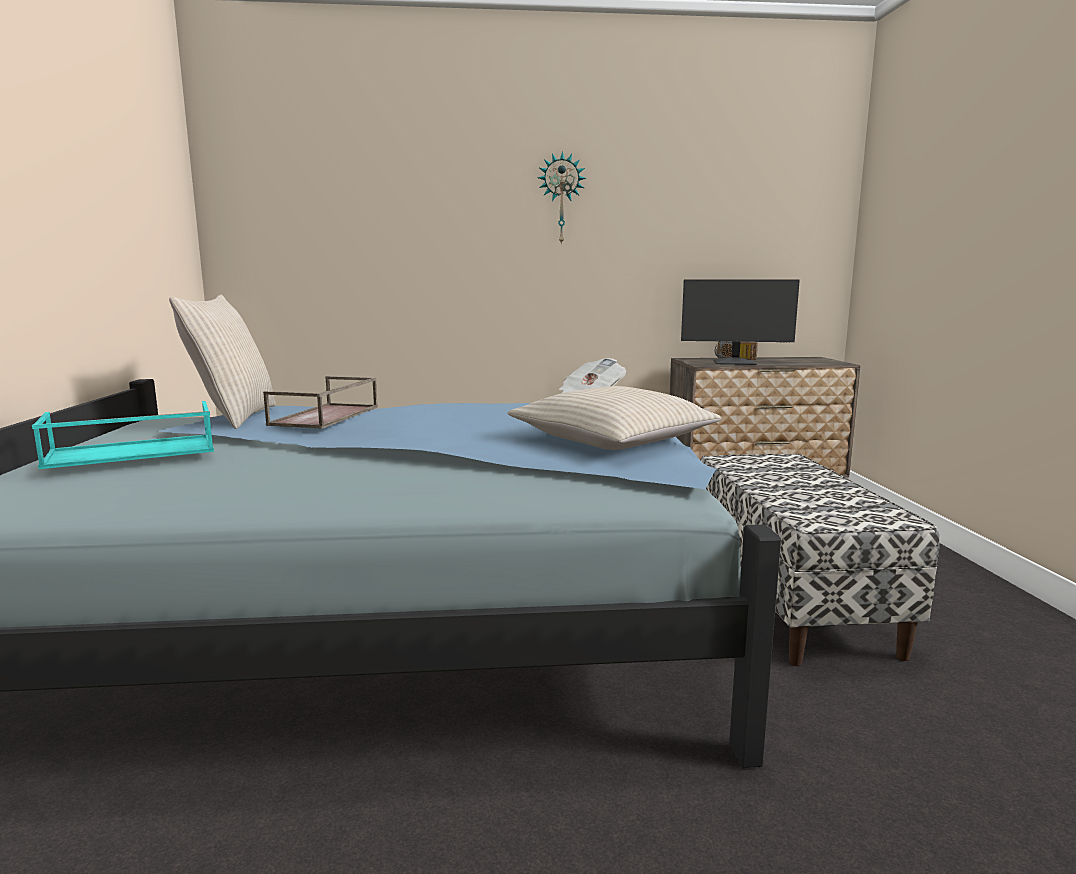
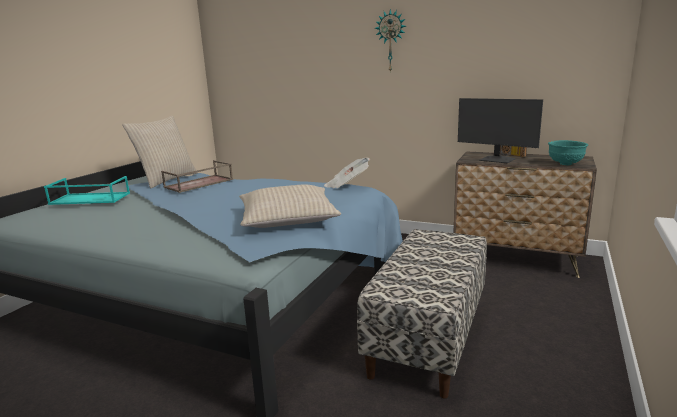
camera: 30 degrees right, 5 degrees up
(818, 363) = (565, 164): none -> turquoise bowl

